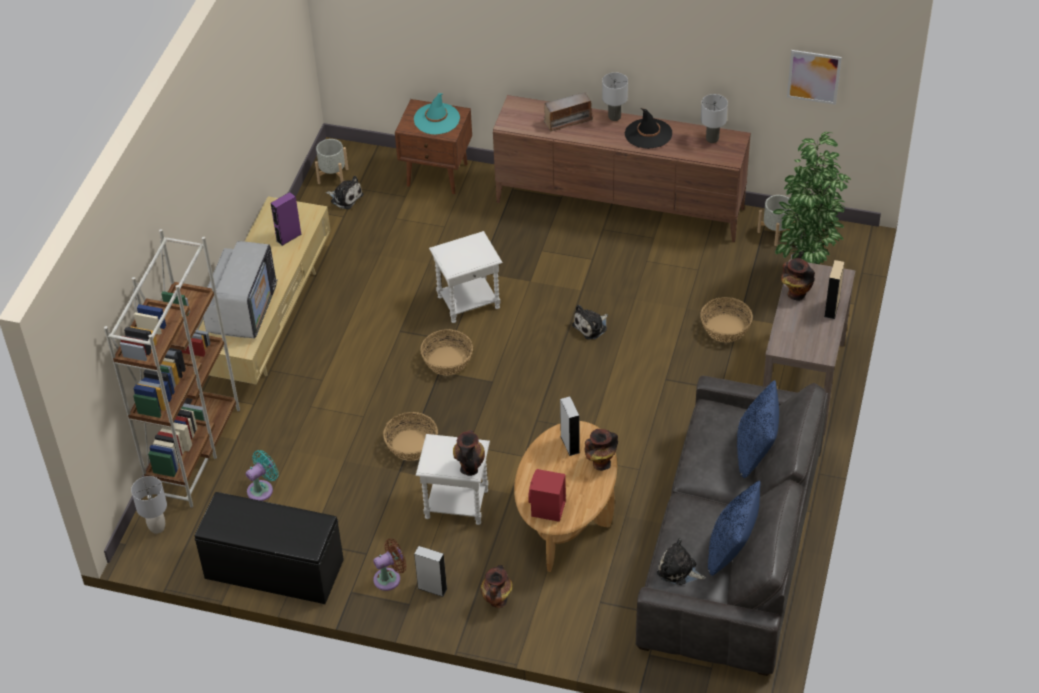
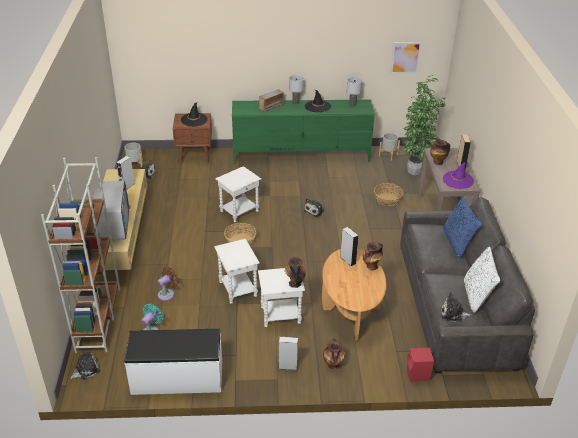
camera: 20 degrees left, 10 degrees down
(157, 527) = (85, 369): grey table lamp -> plush toy
(274, 570) = (177, 378): black bench -> white bench
(289, 237) = (127, 186): purple speaker -> grey speaker
(390, 578) = (257, 366): brown fan -> brown fan (167, 294)
(412, 445) = (238, 288): basket -> white side table
(436, 119) = (194, 120): turquoise hat -> black hat
(547, 510) = (353, 297): red speaker -> red speaker (418, 375)
(621, 205) = (301, 155): brown cabinet -> green cabinet
(731, 552) = (476, 297): blue pillow -> white pillow
(808, 338) = (458, 180): none -> purple hat

